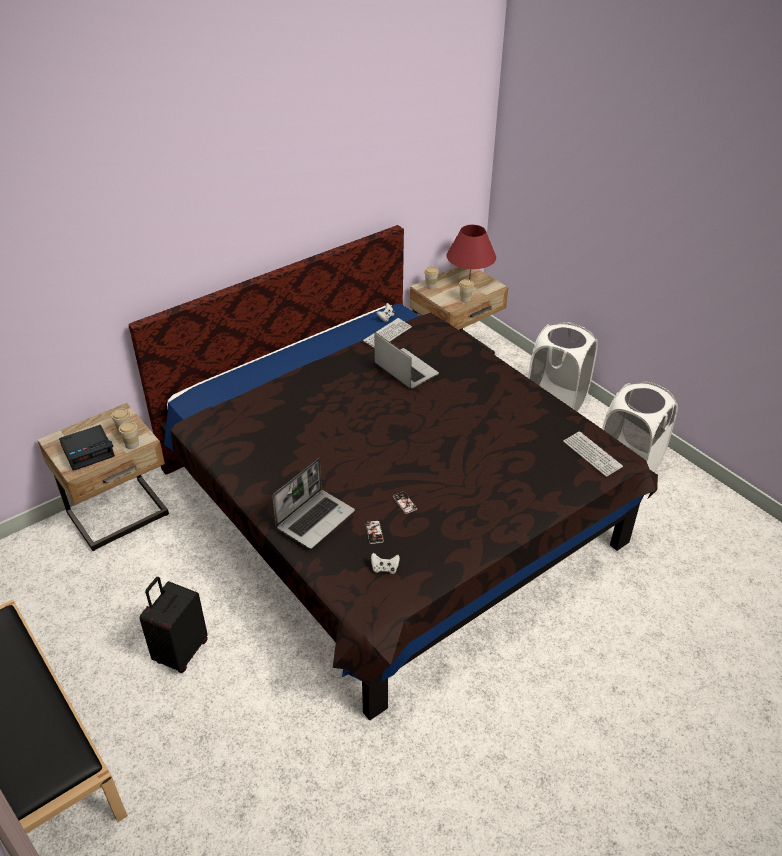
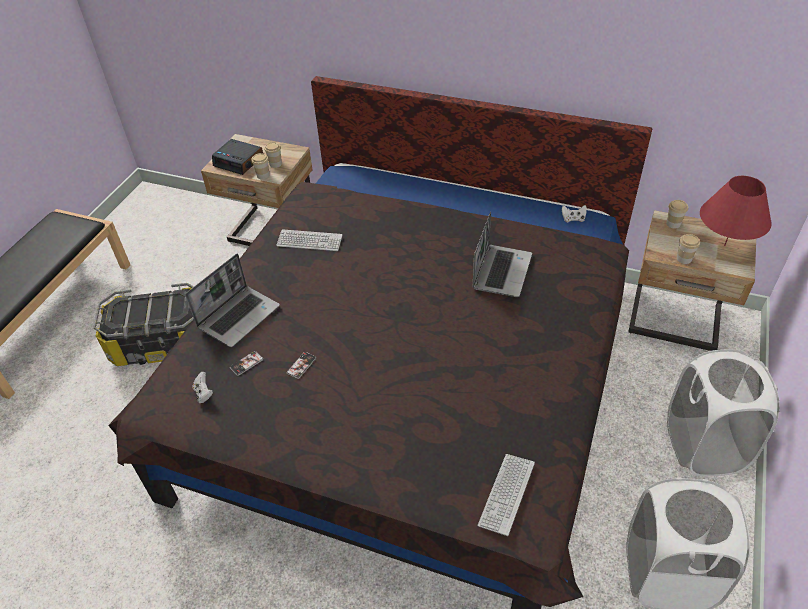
camera: 60 degrees right, 5 degrees up
(180, 652) = (162, 342): black suitcase -> storage box
(315, 519) = (239, 316): laptop -> laptop turned 60 degrees counterclockwise
(387, 334) = (544, 233): keyboard -> keyboard (309, 241)

